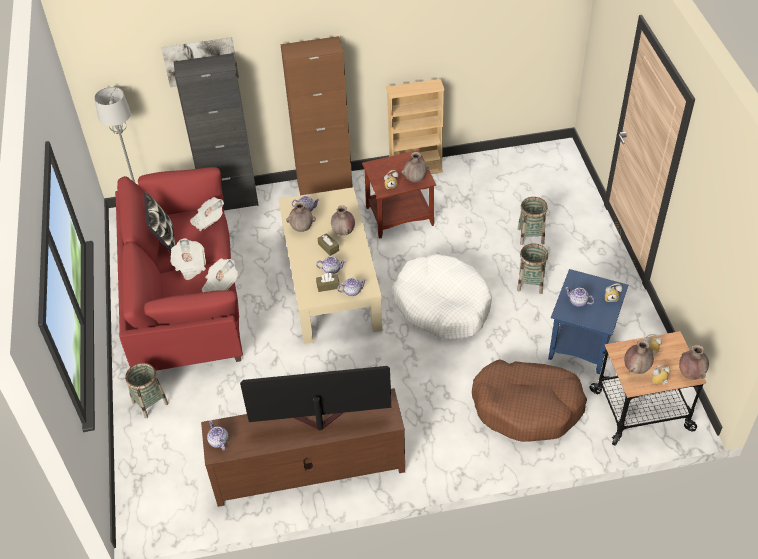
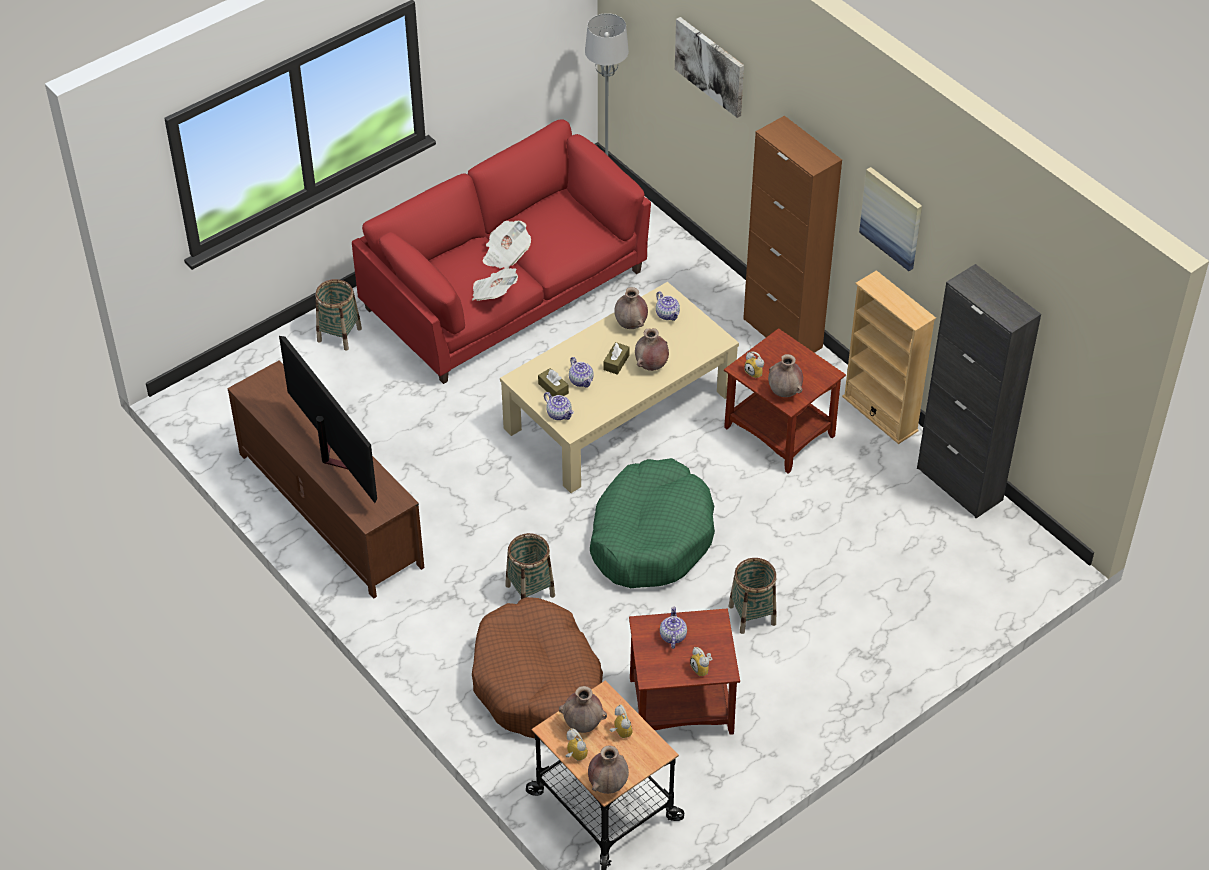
camera: 60 degrees right, 0 degrees up
(164, 239) = (531, 214): pillow -> none
(208, 220) = (587, 236): newspaper -> none
(218, 441) = (261, 385): teapot -> none
(230, 201) = (686, 258): black cabinet -> black cabinet (959, 484)
(387, 44) = (892, 218): none -> picture
(442, 305) = (651, 536): white dog bed -> green dog bed
(530, 236) = (842, 585): basket -> basket (530, 590)
(583, 343) = (681, 707): blue side table -> brown side table

